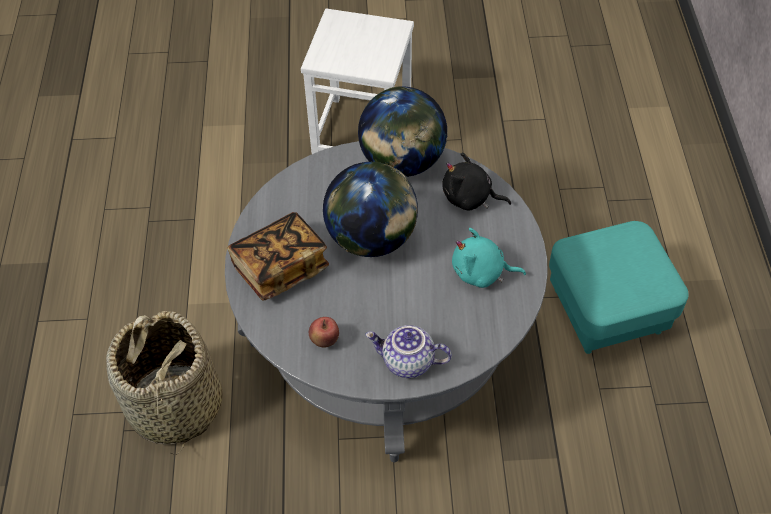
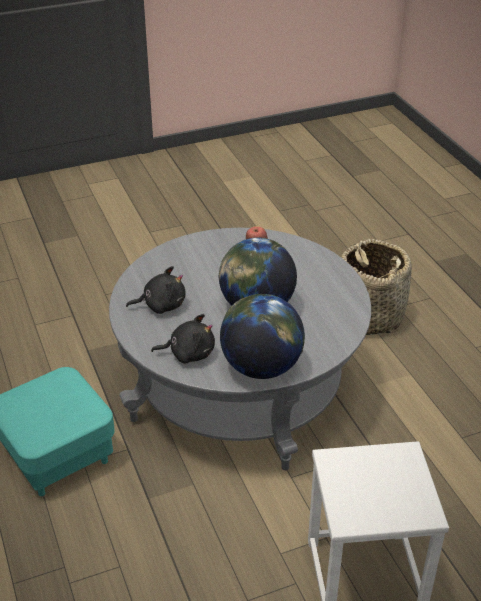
camera: 160 degrees right, 15 degrees down
(280, 267) = (314, 276): book -> none
(407, 362) = (195, 248): teapot -> none
(481, 272) = (161, 305): turquoise plush toy -> black plush toy

